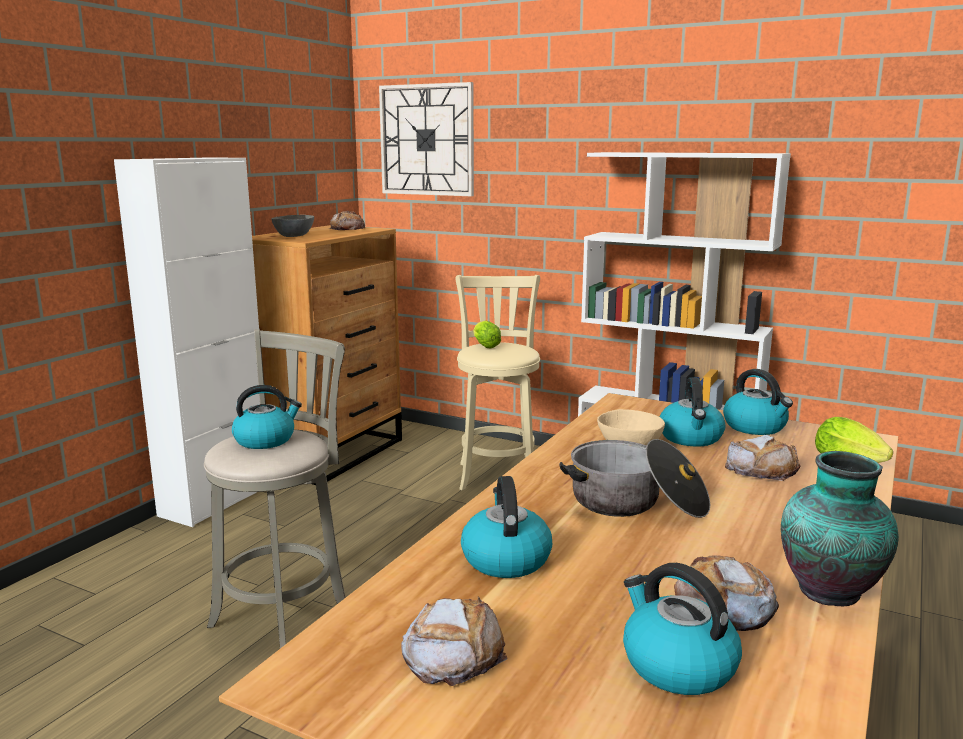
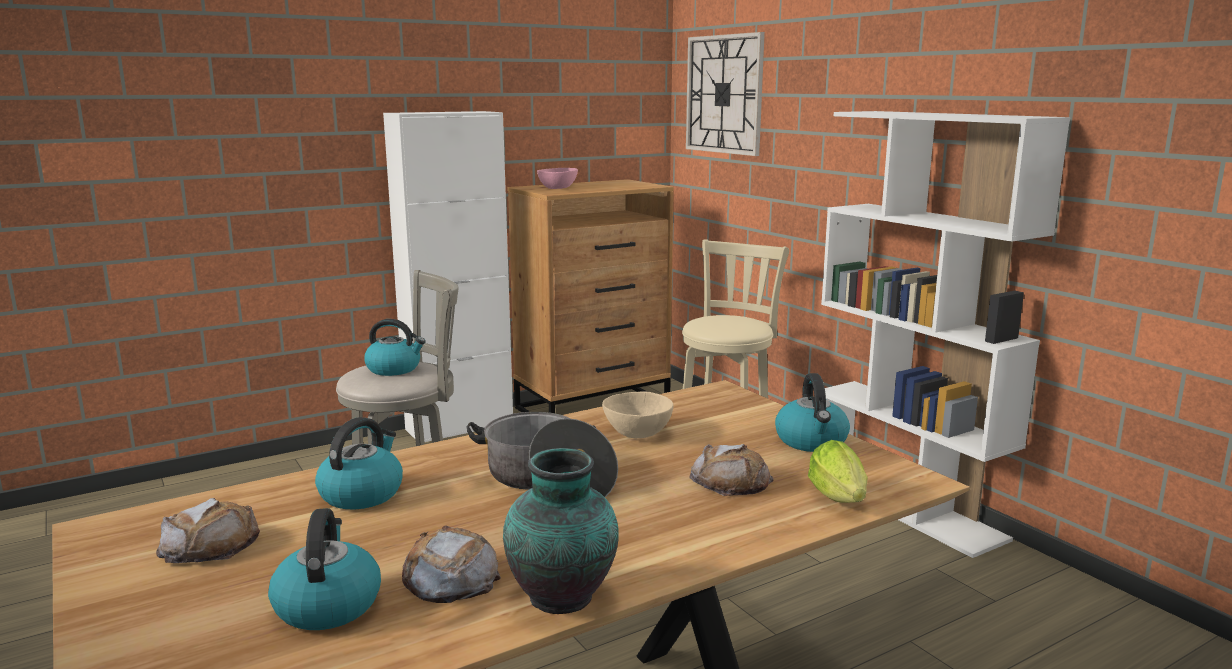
camera: 30 degrees right, 0 degrees up
(295, 236) = (558, 188): grey bowl -> pink bowl
(347, 228) = (629, 184): bread -> none
(484, 346) = (717, 318): lettuce -> none
(691, 438) = (718, 437): kettle -> none

